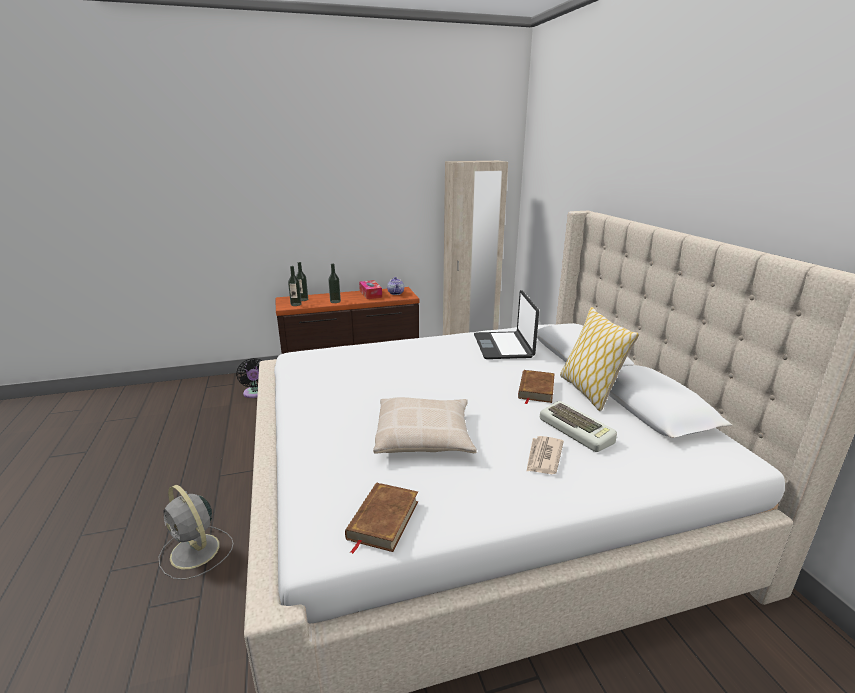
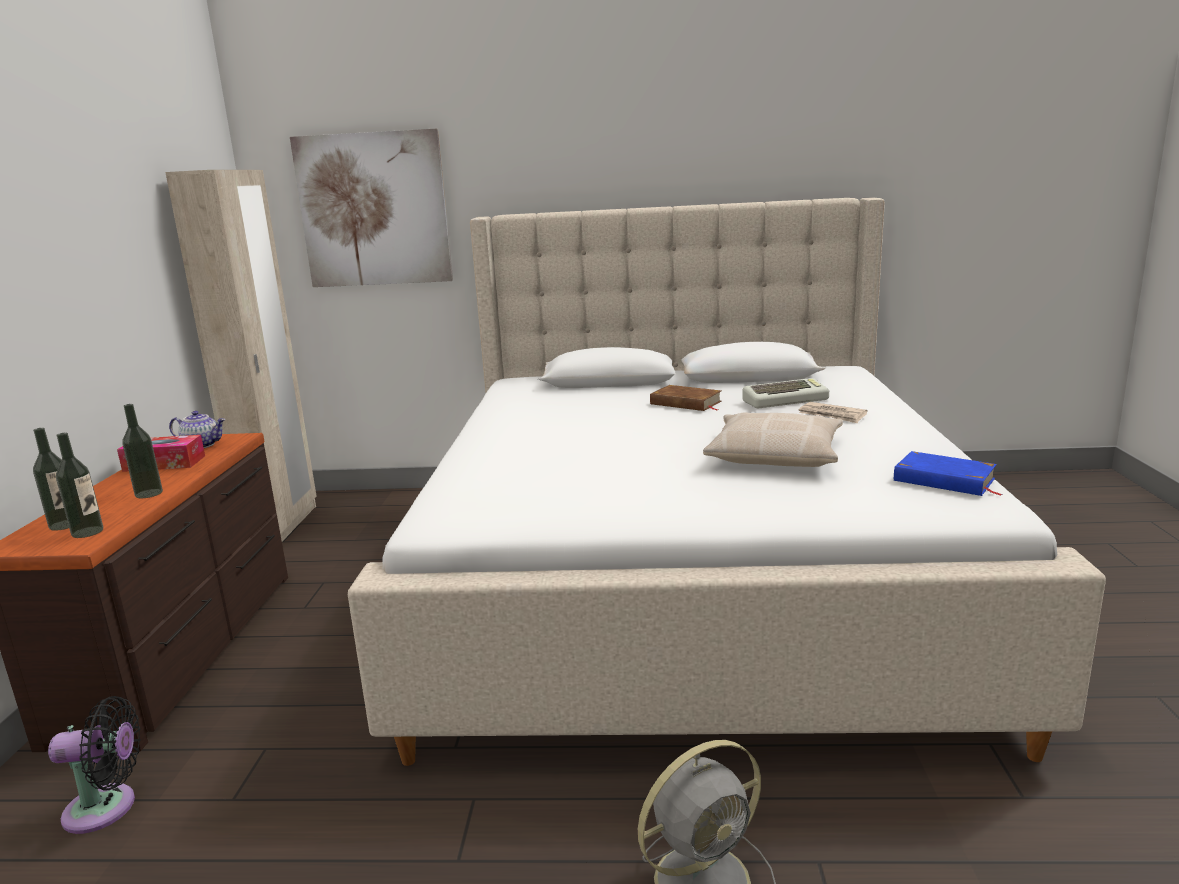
camera: 70 degrees left, 5 degrees down
(382, 520) = (944, 480): brown book -> blue book
(503, 346) = (551, 402): laptop -> none
(558, 193) = (374, 210): none -> picture
(589, 391) = (704, 387): pillow -> none

